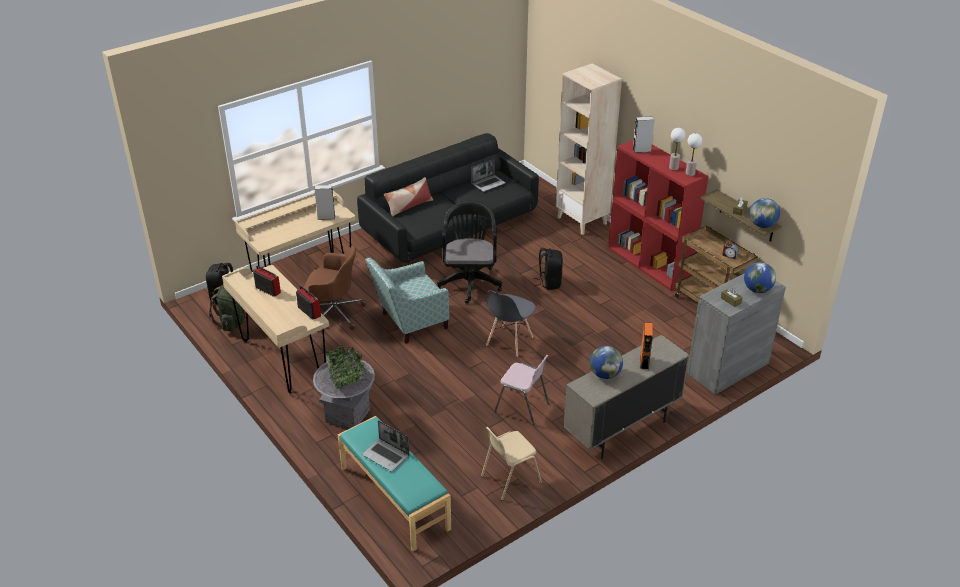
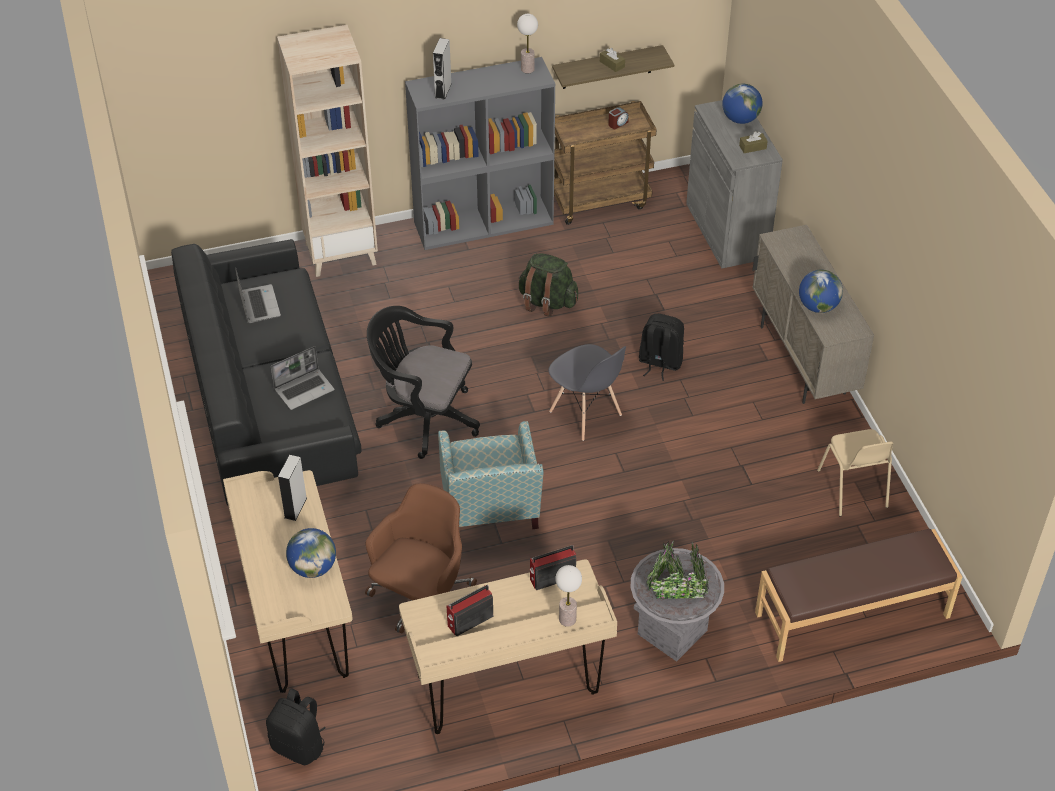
camera: 70 degrees left, 10 degrees up
(232, 321) = (375, 742): green backpack -> green backpack (547, 302)
(386, 455) = (851, 573): laptop -> laptop (304, 389)
(394, 498) = (852, 616): turquoise bench -> brown bench
(409, 206) = (261, 414): pillow -> none
(522, 408) = (726, 440): pink chair -> none
(549, 282) = (473, 334): black backpack -> black backpack (659, 363)
(644, 362) = (807, 266): orange speaker -> none
(650, 264) = (484, 222): red bookcase -> grey bookcase
(674, 168) = (505, 78): table lamp -> table lamp (567, 619)
(762, 225) = (654, 58): globe -> globe (313, 568)

